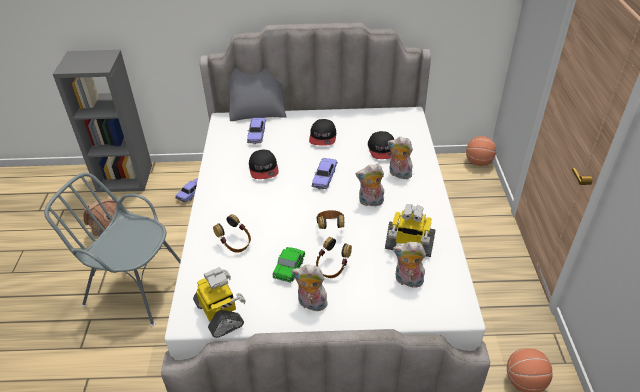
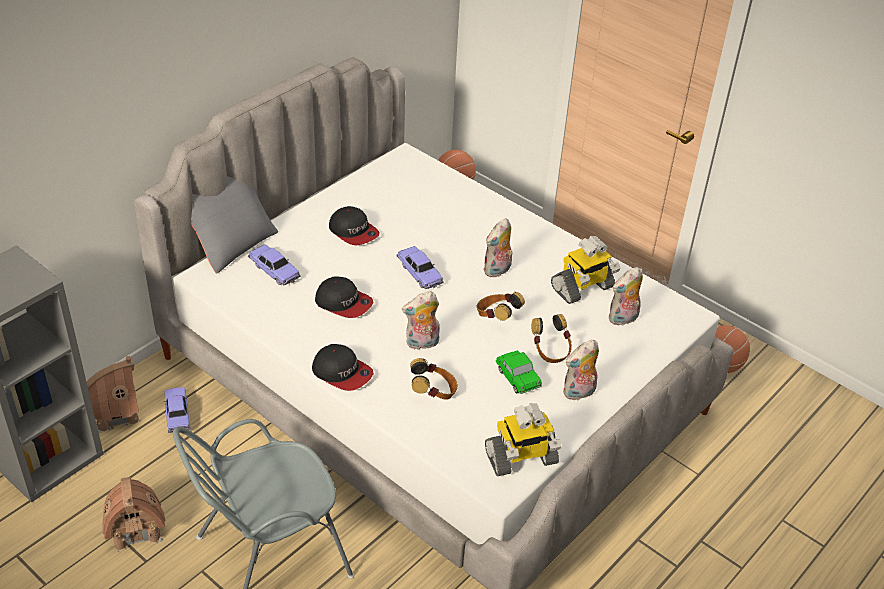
camera: 50 degrees left, 0 degrees up
(172, 176) = (116, 413): none -> toy house
(220, 314) = (521, 458): toy robot -> toy robot turned 150 degrees clockwise
(382, 150) = (434, 211): cap -> cap (342, 372)
(399, 174) = (484, 227): plush toy -> plush toy (422, 343)

